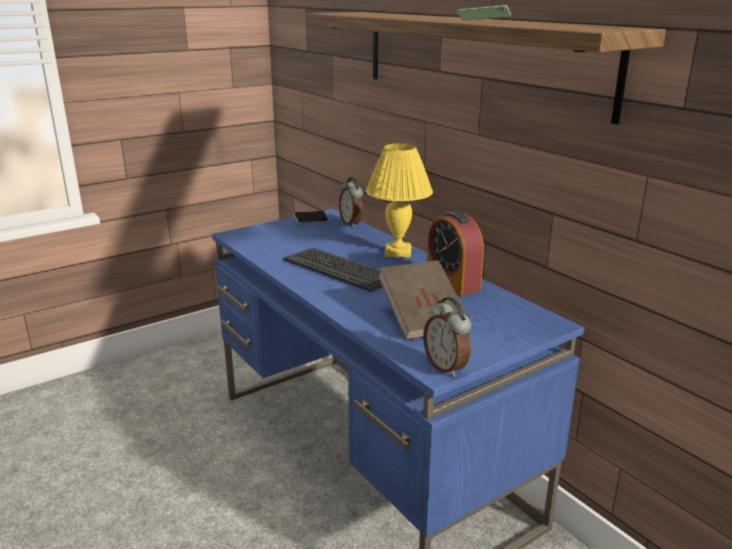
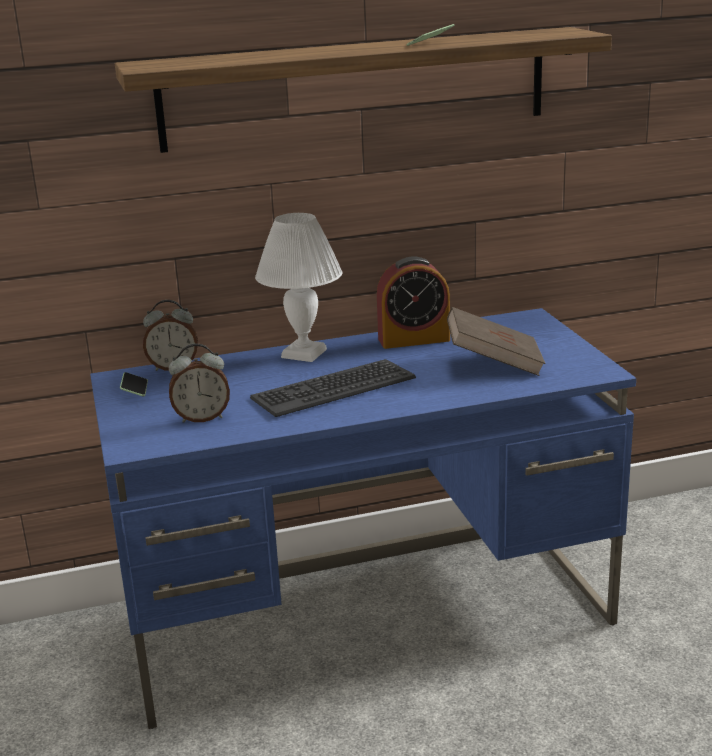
camera: 70 degrees left, 0 degrees up
(398, 252) = (305, 353): yellow table lamp -> white table lamp
(446, 367) = (598, 367): alarm clock -> alarm clock (202, 418)

